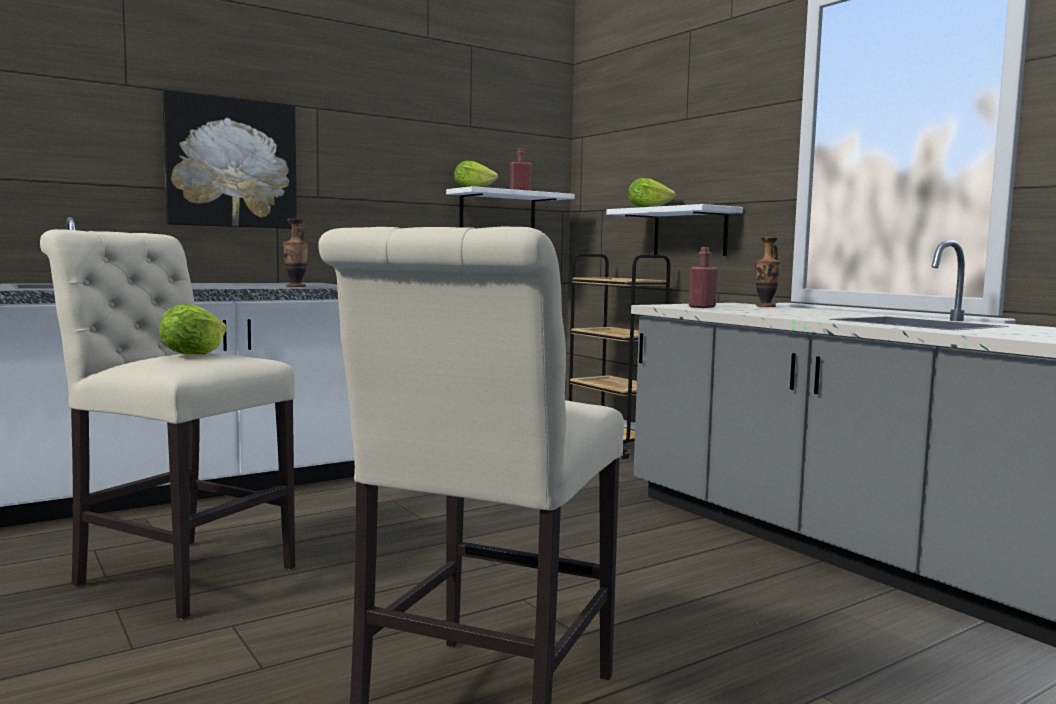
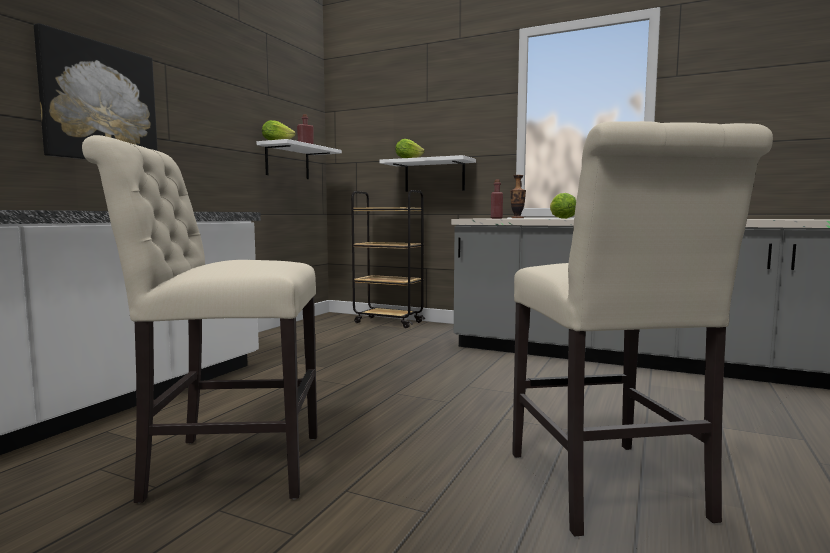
camera: 30 degrees left, 0 degrees up
(193, 354) = (245, 259): lettuce -> lettuce (561, 218)
(296, 286) = (200, 211): vase -> none

